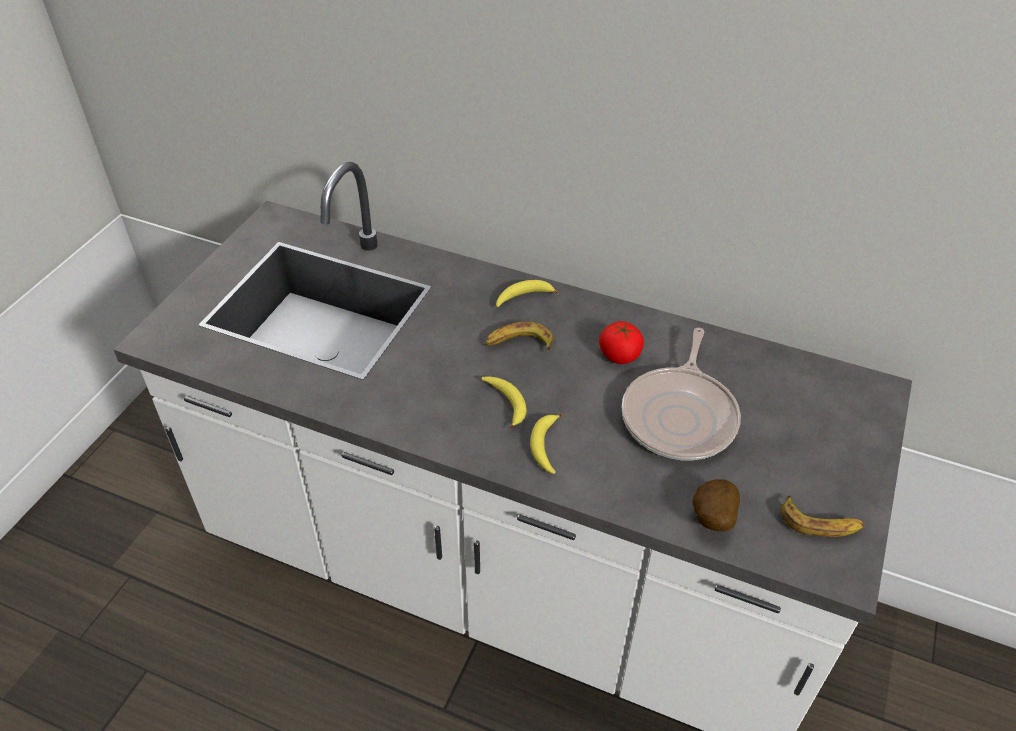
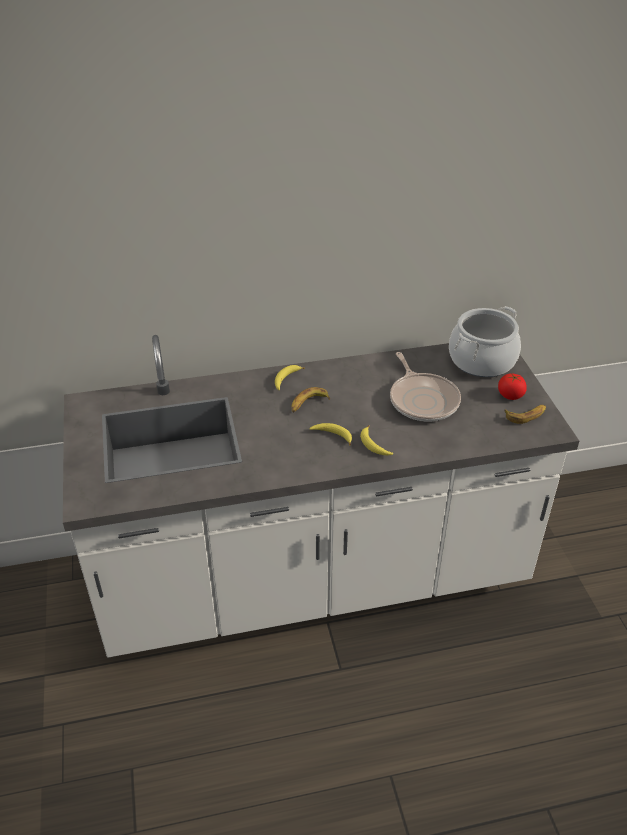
camera: 35 degrees left, 5 degrees down
(619, 355) = (365, 385): tomato -> tomato (510, 395)
(711, 519) = (480, 438): potato -> none
(831, 401) = (482, 360): none -> cooking pot

